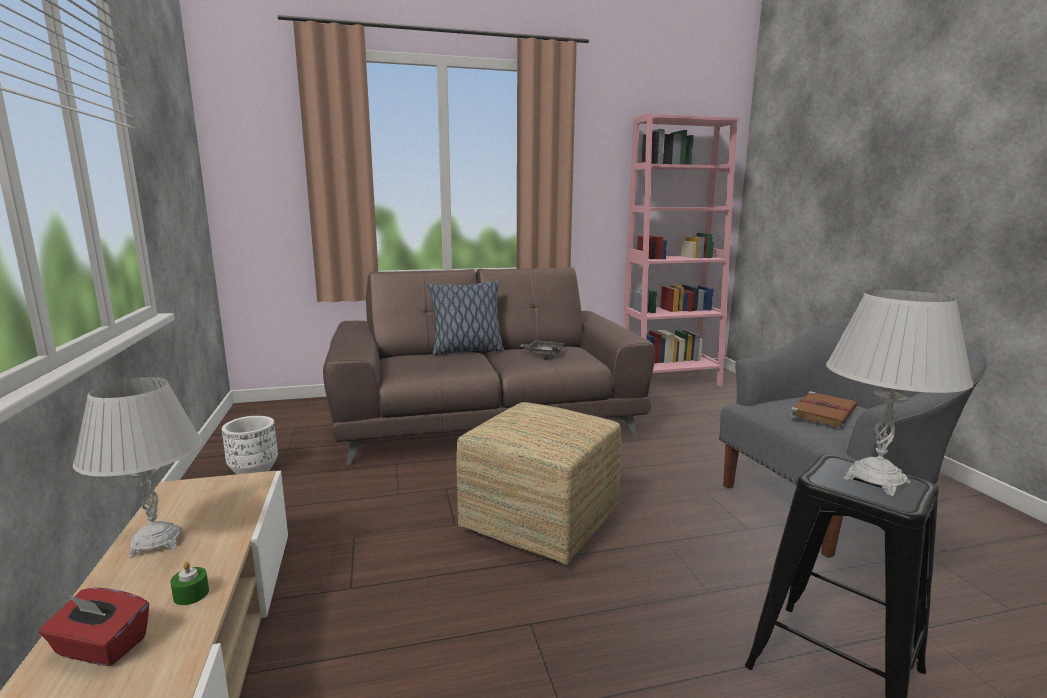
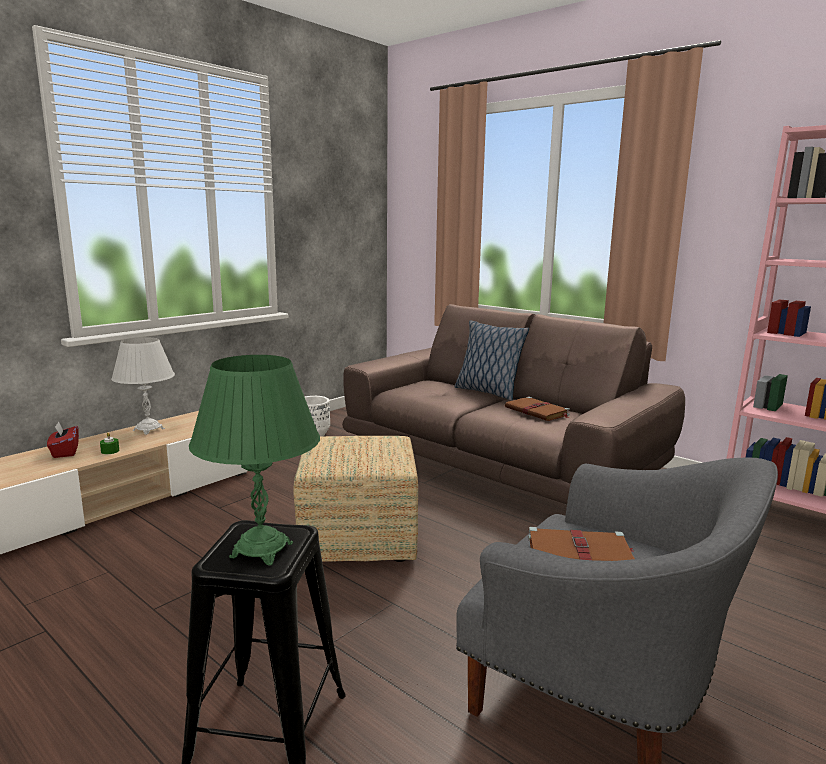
camera: 55 degrees right, 0 degrees up
(543, 353) = (537, 412): grey tray -> brown book
(876, 481) = (261, 550): white table lamp -> green table lamp

